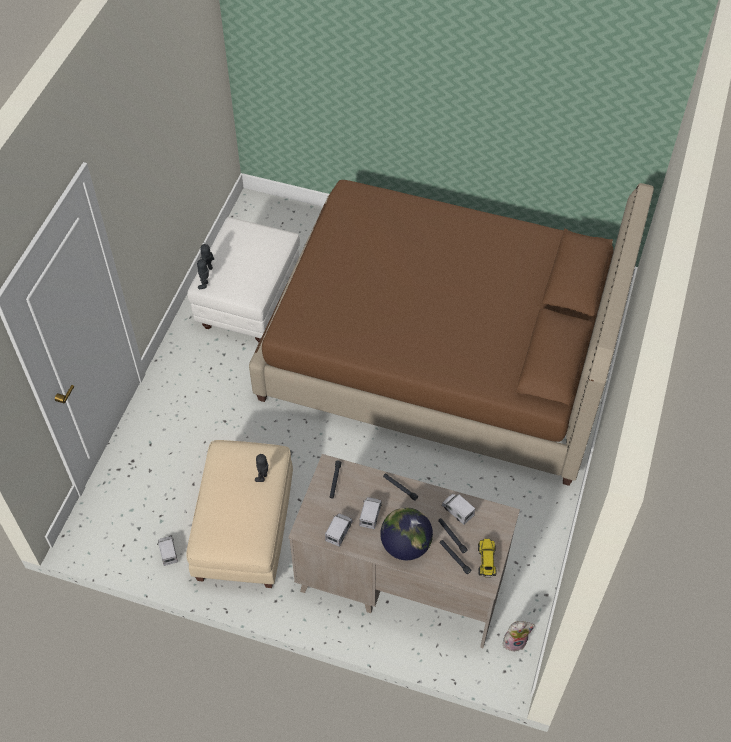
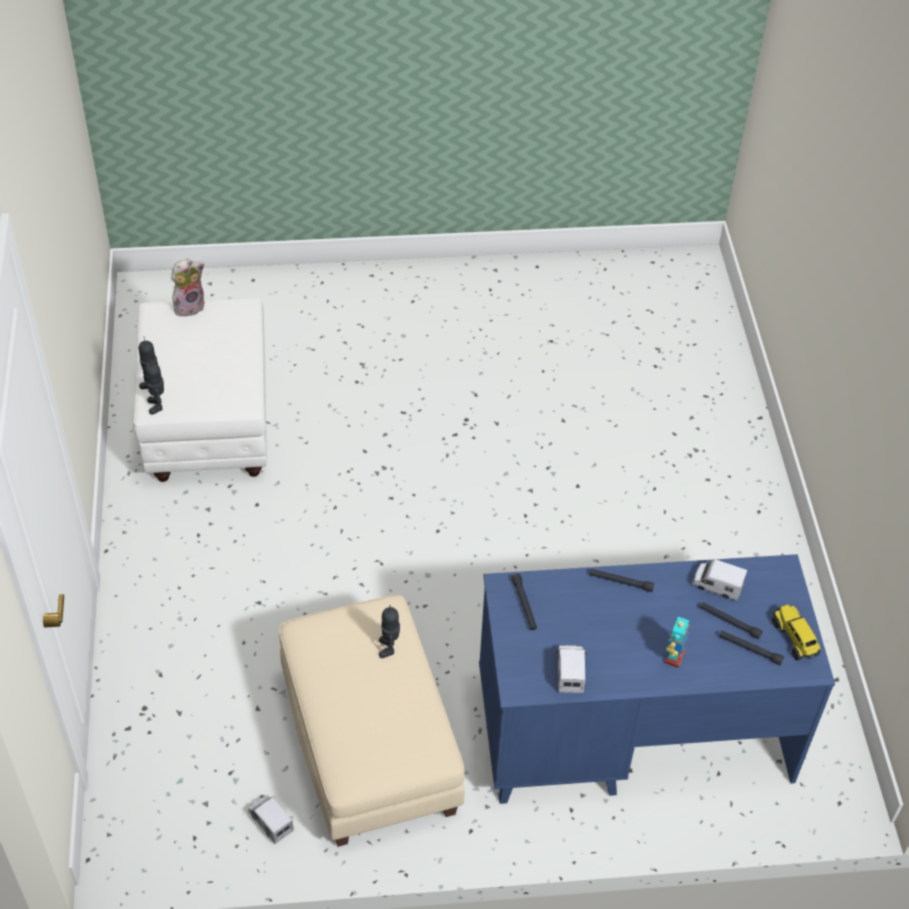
camera: 25 degrees left, 5 degrees down
(370, 515) = (601, 633): toy truck -> none
(400, 579) = (631, 732): beige desk -> blue desk
(405, 545) = (674, 656): globe -> toy robot
(442, 352) = (522, 408): brown bed -> none
(515, 641) = (830, 757): plush toy -> plush toy (189, 305)

